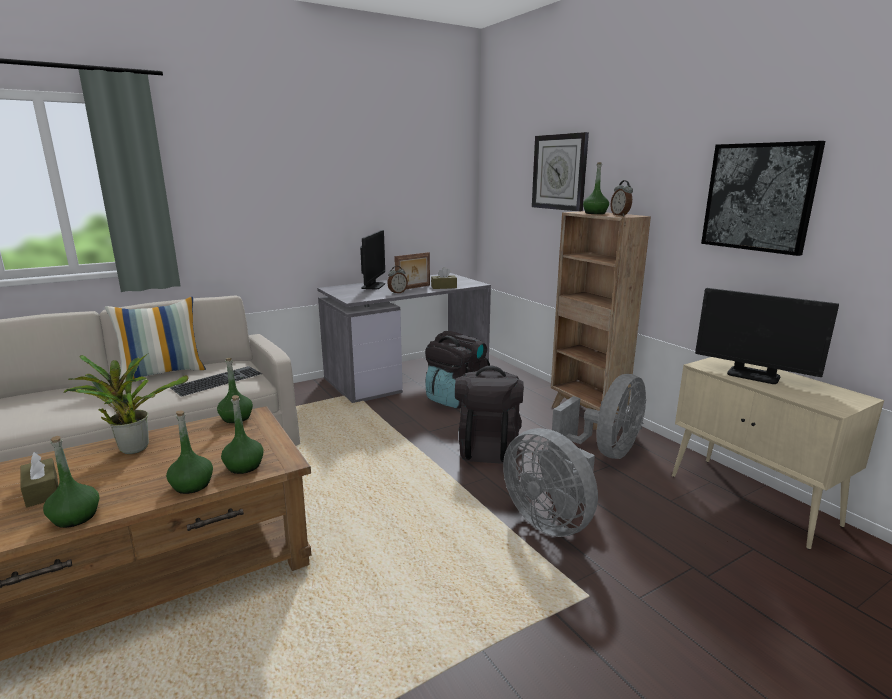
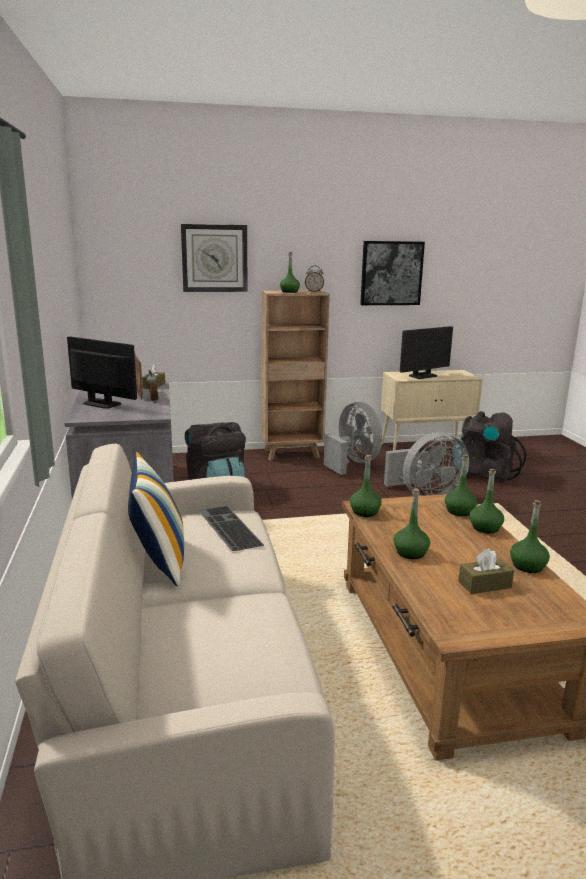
camera: 70 degrees left, 0 degrees up
(132, 448) = (410, 553): potted plant -> green bottle
(488, 447) = (319, 493): black backpack -> black backpack (484, 474)

